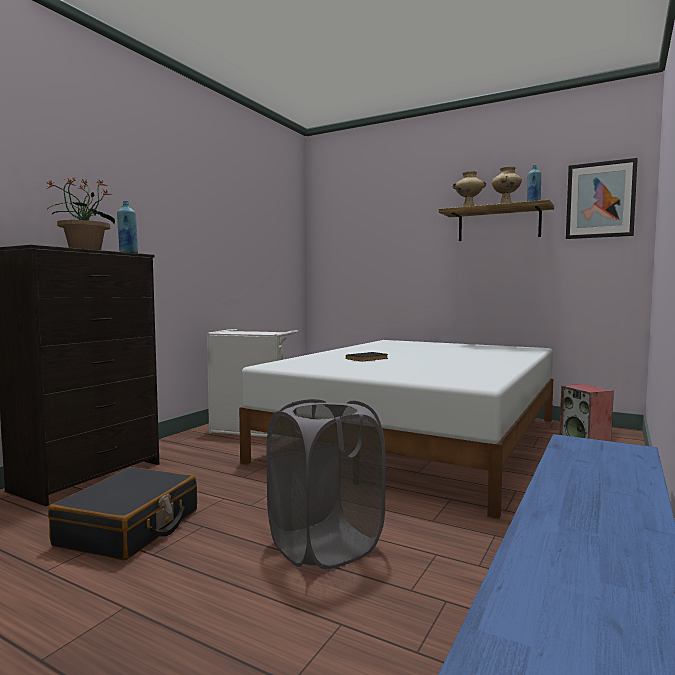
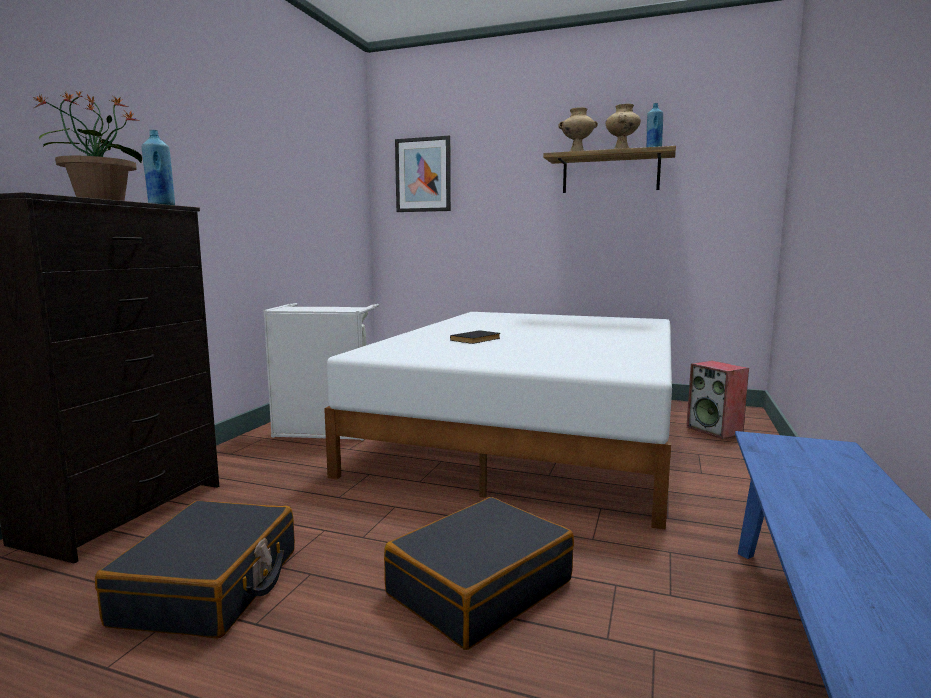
camera: 10 degrees left, 5 degrees up
(325, 546) = (479, 587): grey laundry basket -> black suitcase
(600, 200) = (727, 148): picture -> picture (423, 175)

